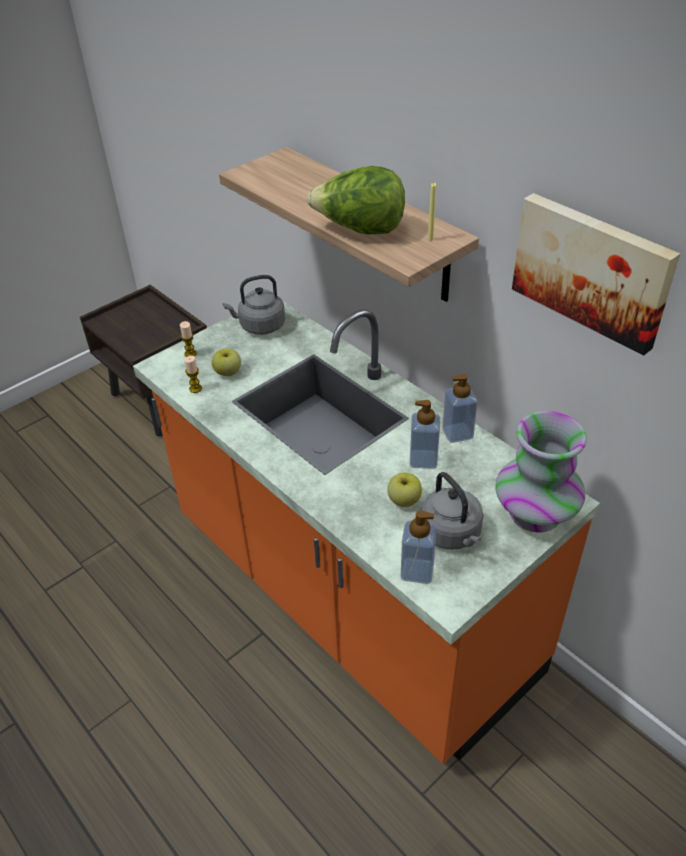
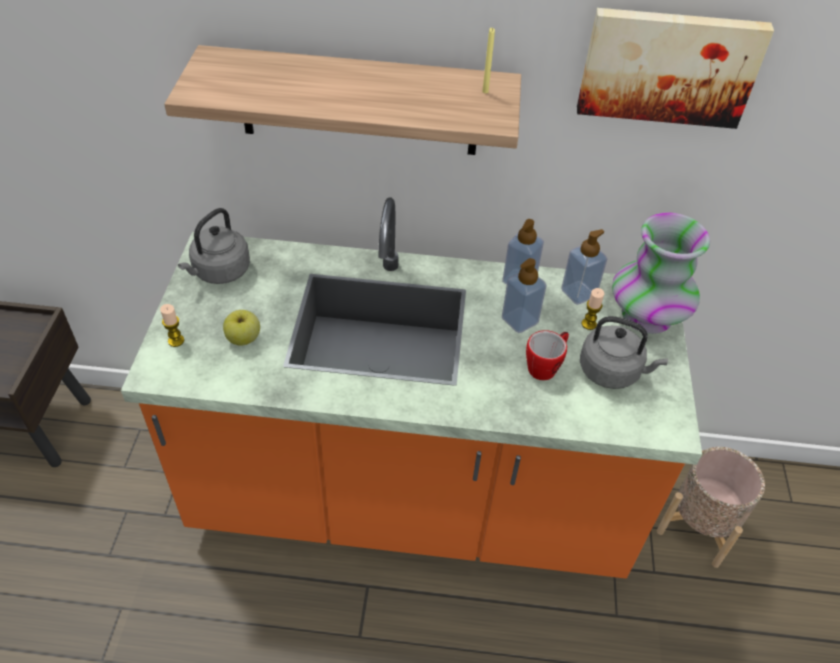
camera: 45 degrees left, 5 degrees up
(195, 388) = (228, 375): candle -> candle (589, 324)
(360, 230) = (411, 109): lettuce -> none
(404, 500) = (546, 366): apple -> mug
(417, 571) = (623, 420): soap dispenser -> soap dispenser (578, 293)
(572, 786) = (699, 526): none -> beige planter

